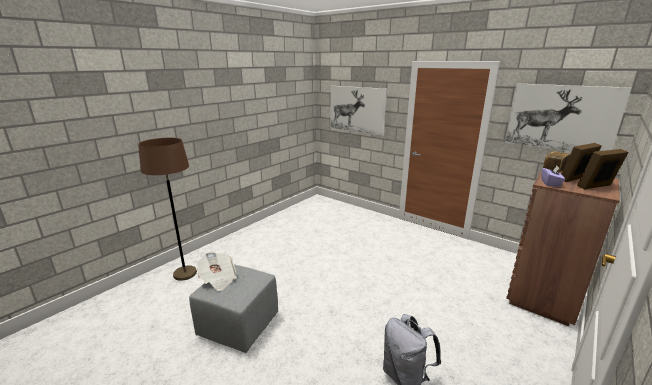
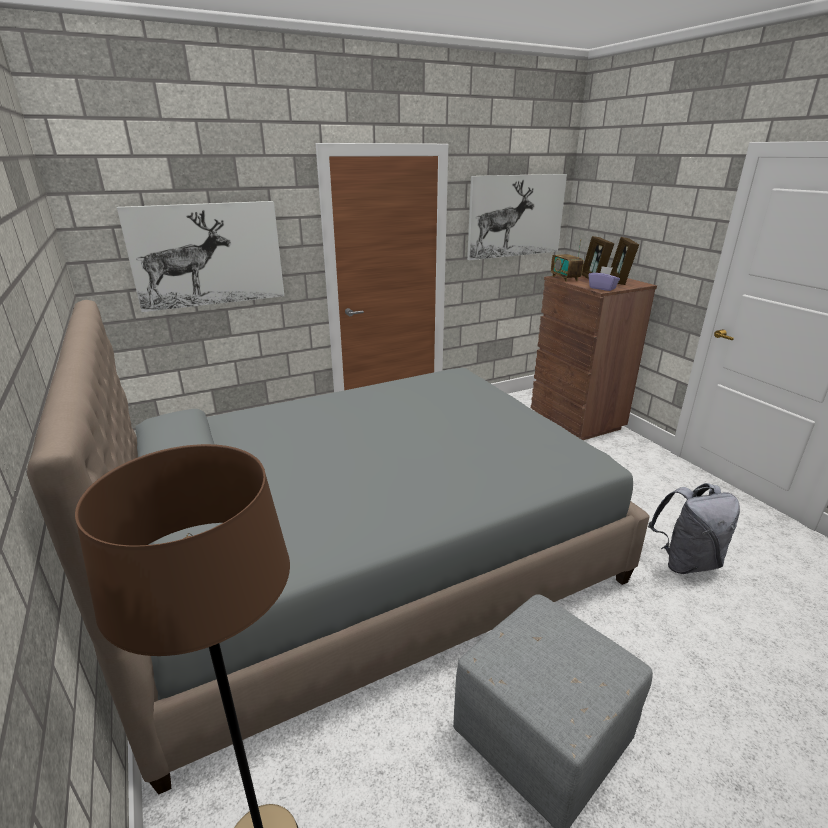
camera: 65 degrees left, 5 degrees up
(218, 279) = (536, 685): newspaper -> none
(314, 254) = (369, 556): none -> grey bed

